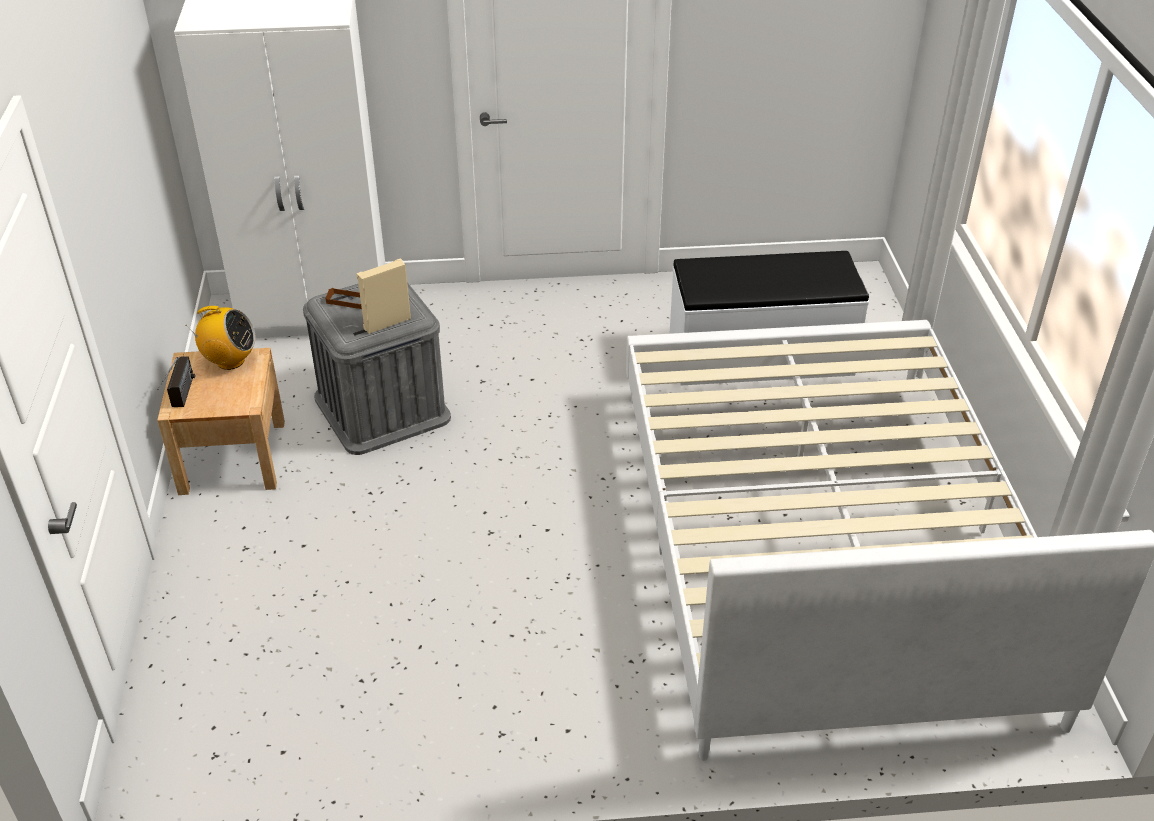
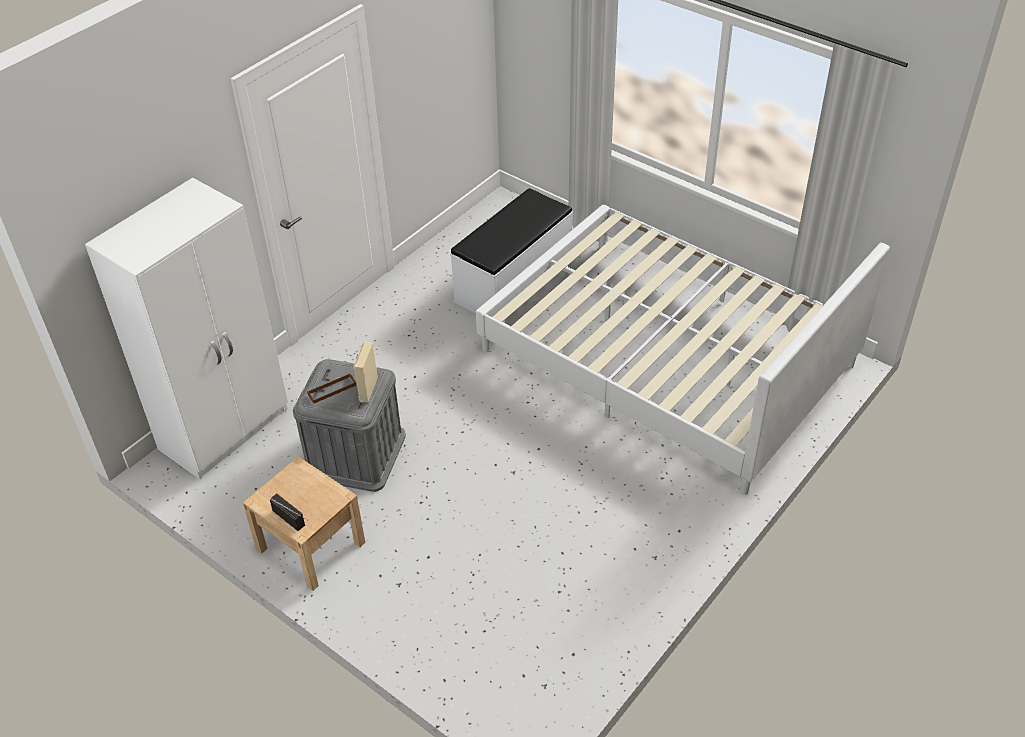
camera: 45 degrees left, 5 degrees up
(230, 361) = (287, 481): radio -> none

